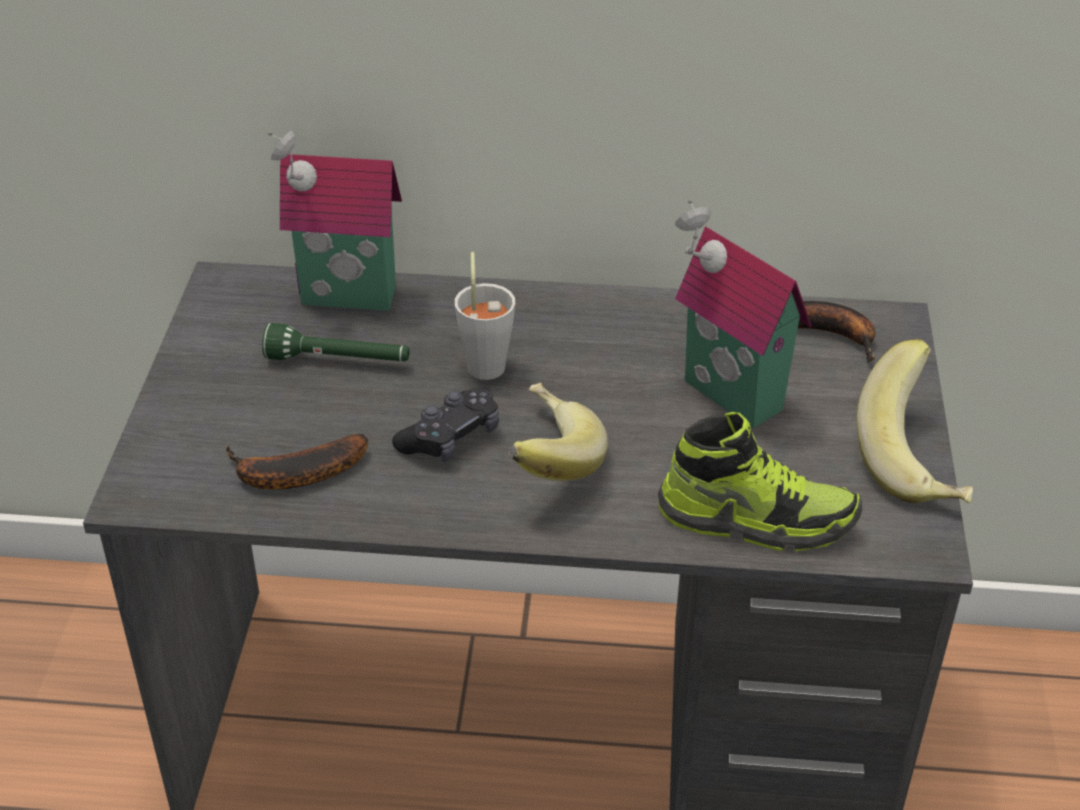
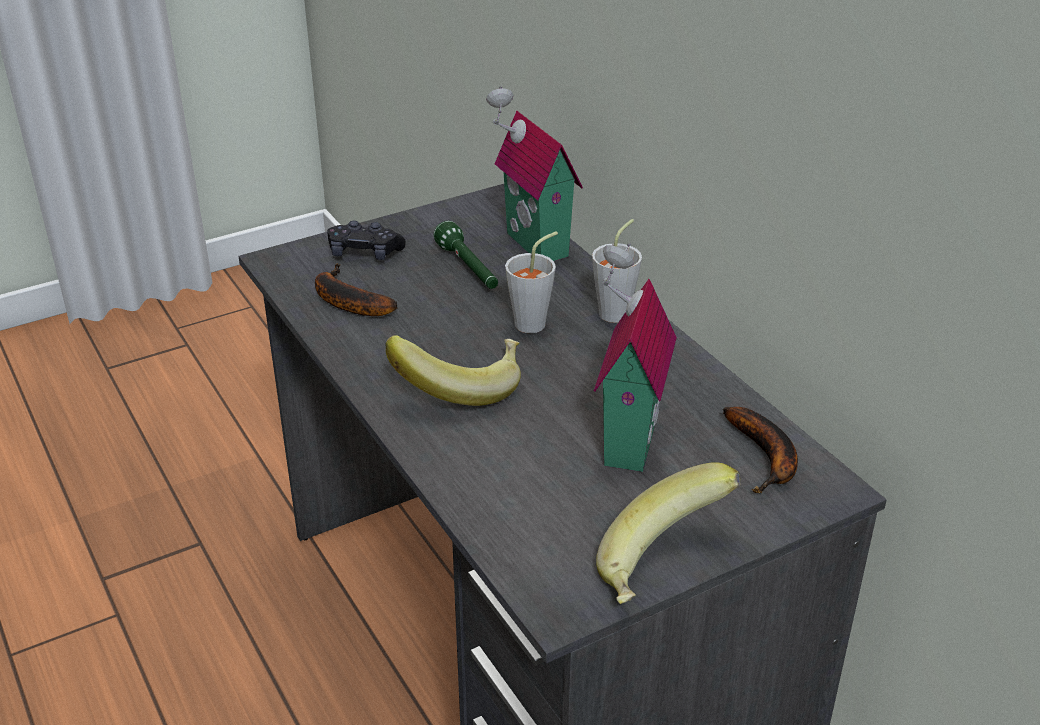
camera: 55 degrees right, 5 degrees down
(450, 437) = (443, 341): black game controller -> black game controller (365, 253)
(525, 303) = (618, 310): none -> grey cup
(756, 519) = (502, 506): shoe -> none

